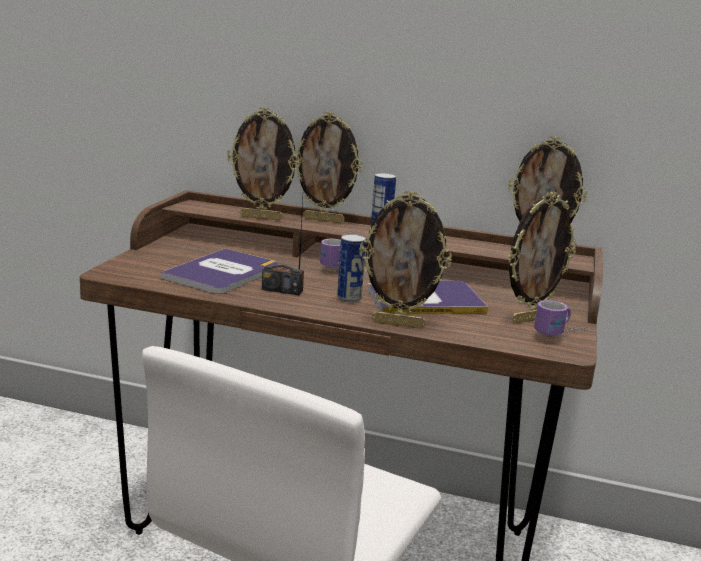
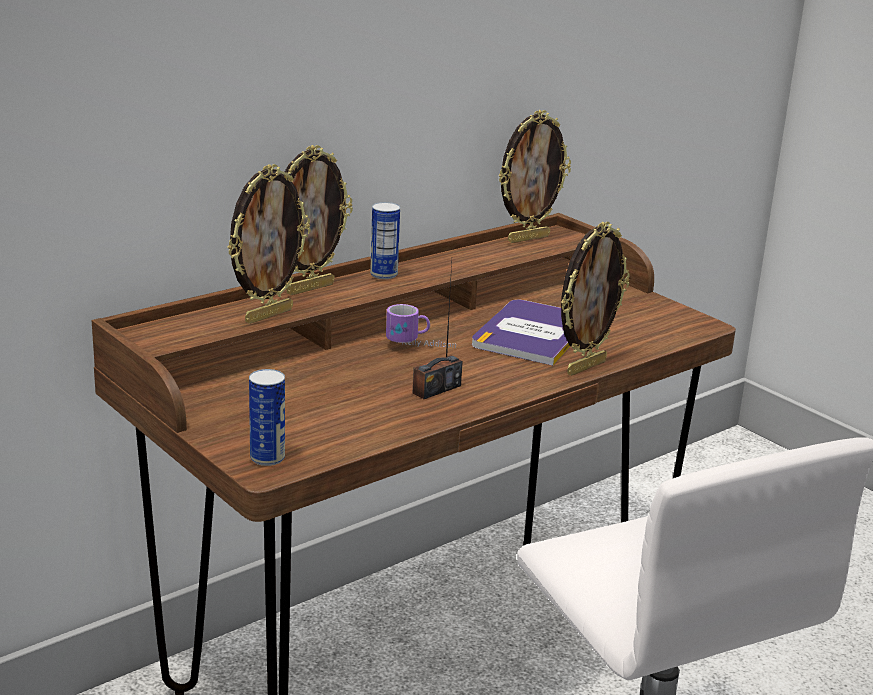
camera: 55 degrees left, 5 degrees up
(222, 273) = (345, 403): book -> none
(349, 298) = (495, 365): can -> can (267, 458)
(530, 319) = (622, 310): picture frame -> none
(560, 336) = (670, 315): mug -> none

